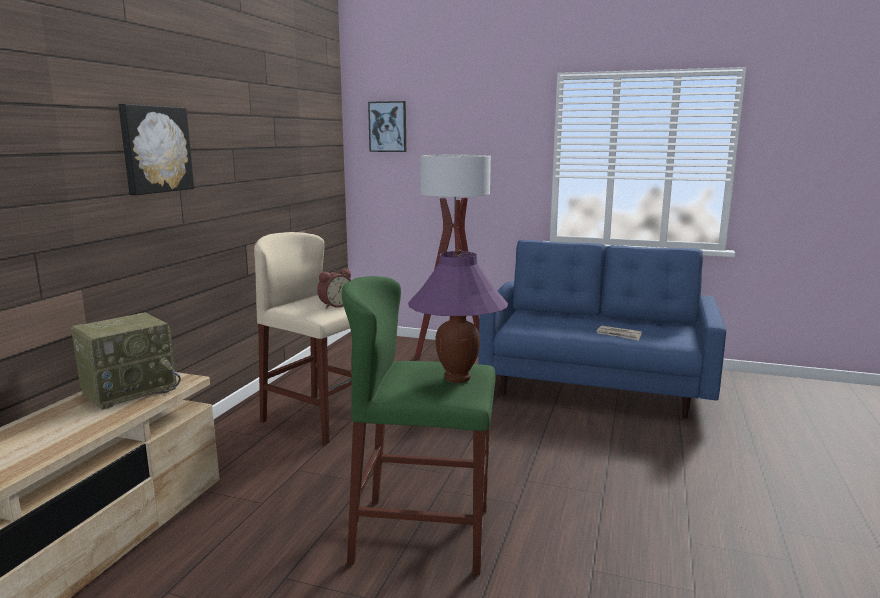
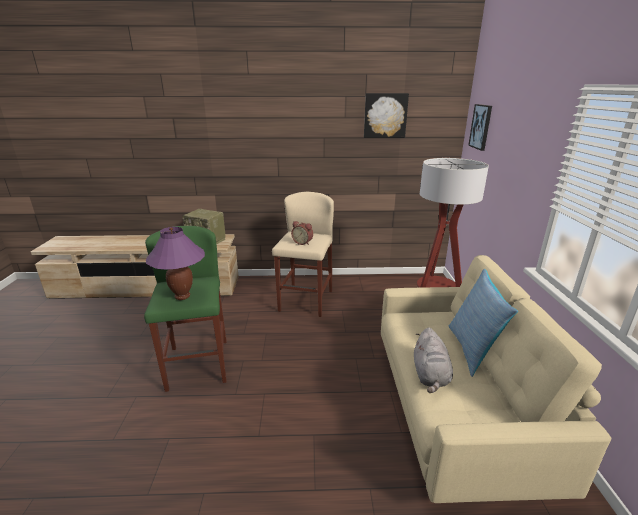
camera: 70 degrees right, 10 degrees up
(155, 149) = (260, 137): picture -> picture (385, 115)
(586, 316) = (473, 350): none -> pillow
(596, 387) = (454, 413): blue sofa -> beige sofa
(619, 335) = (430, 375): newspaper -> grey plush toy

